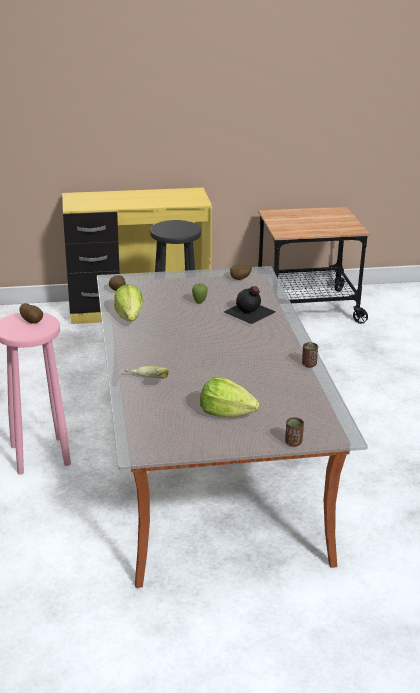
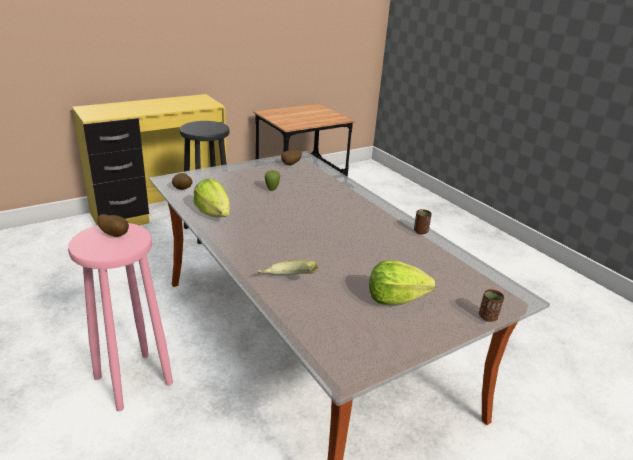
camera: 25 degrees left, 0 degrees up
(249, 312) = (324, 191): black bottle -> none

